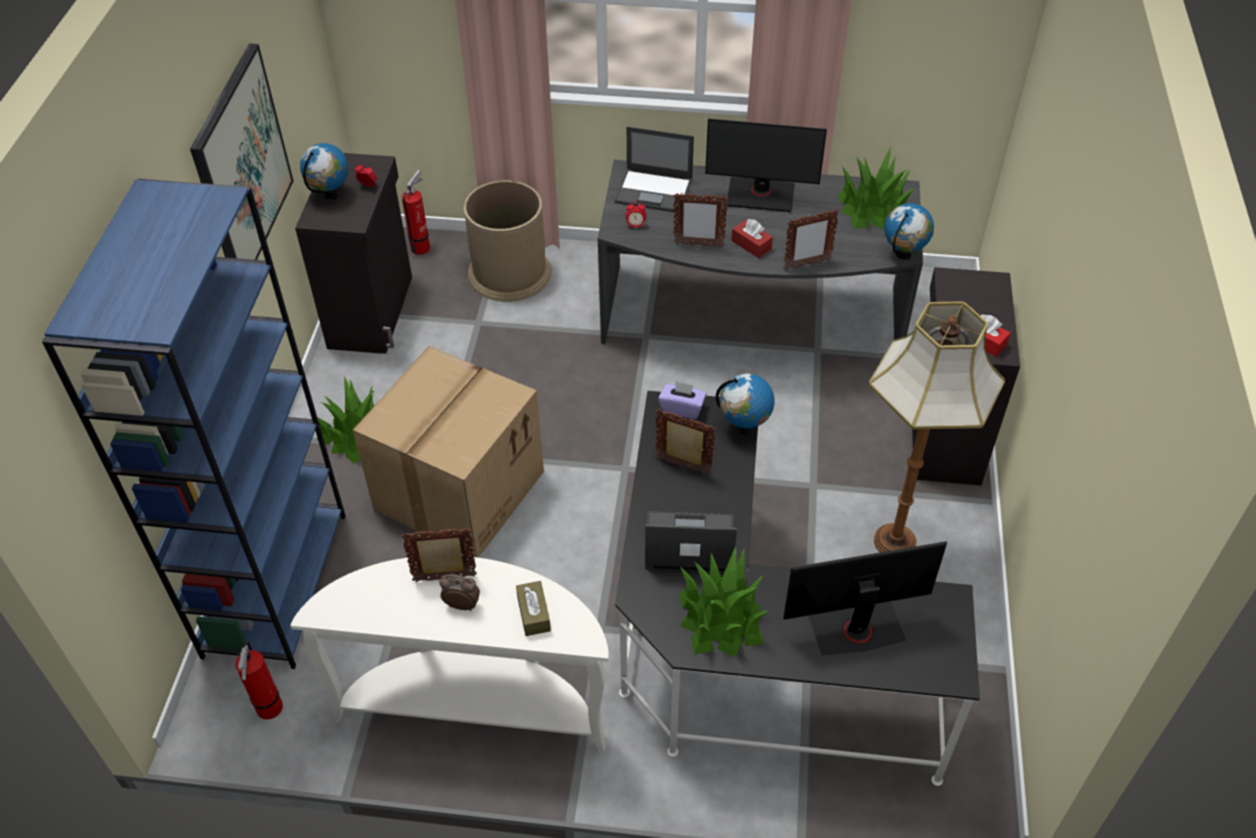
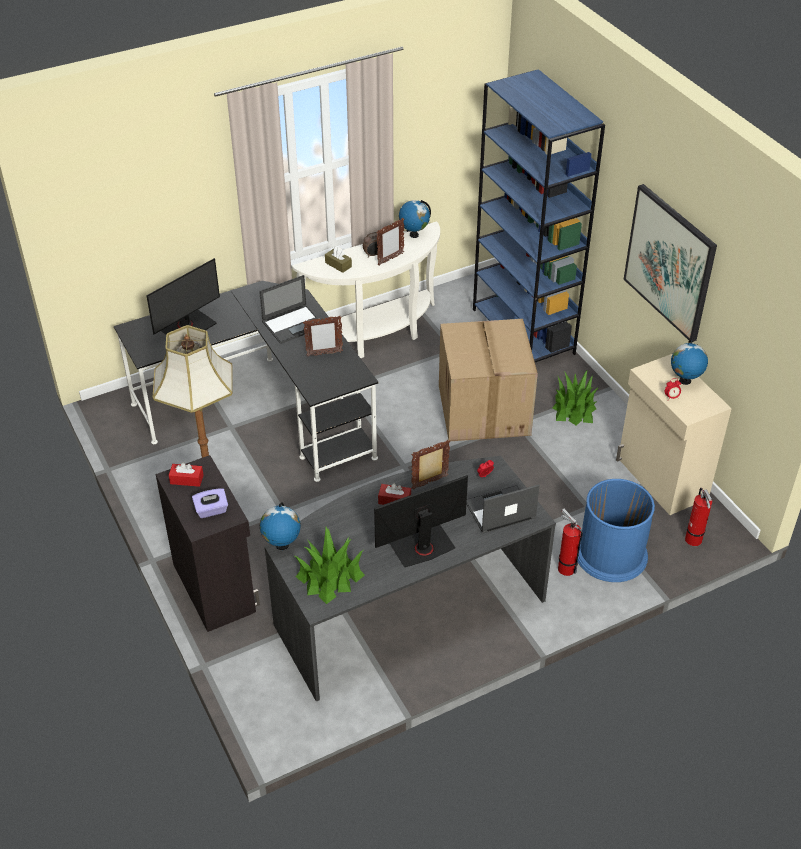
camera: 145 degrees right, 5 degrees down
(269, 710) = (465, 293): fire extinguisher -> fire extinguisher (564, 567)
(372, 311) = (661, 479): black cabinet -> beige cabinet
(509, 273) = (610, 554): brown trash can -> blue trash can
(682, 408) = (350, 380): purple tissue box -> purple tissue box (211, 510)
(721, 618) = (254, 304): potted plant -> none
(744, 427) = (307, 386): globe -> globe (414, 235)
(806, 264) = (345, 503): picture frame -> none

